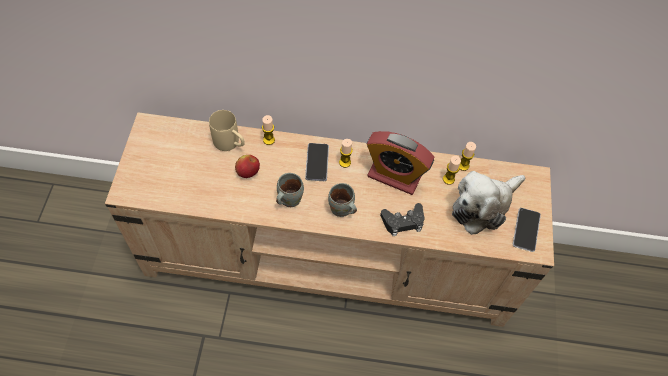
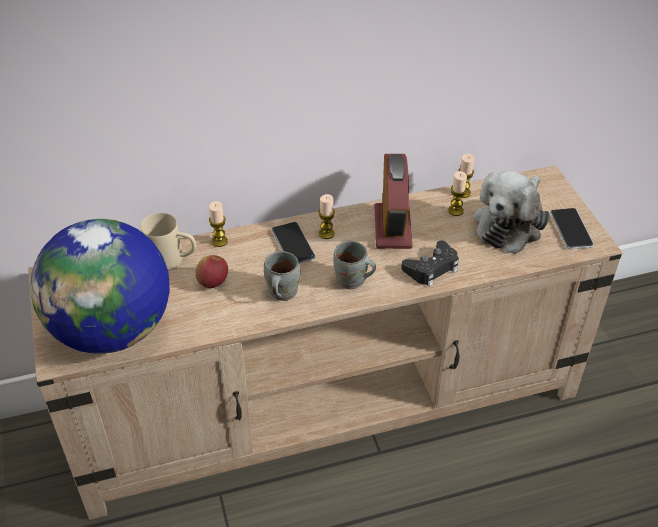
camera: 20 degrees left, 15 degrees down
(167, 184) = (113, 331): none -> globe
(394, 176) = (392, 227): alarm clock -> alarm clock turned 90 degrees counterclockwise

